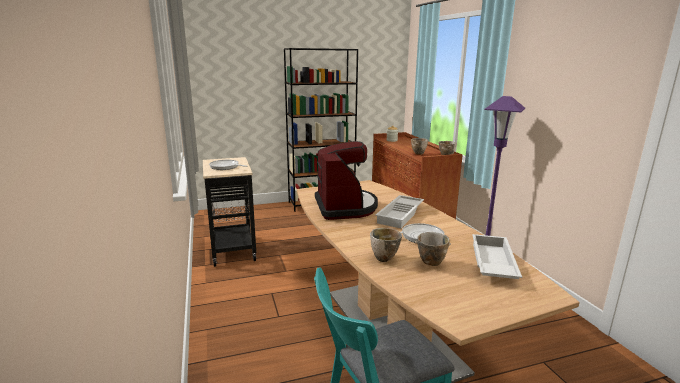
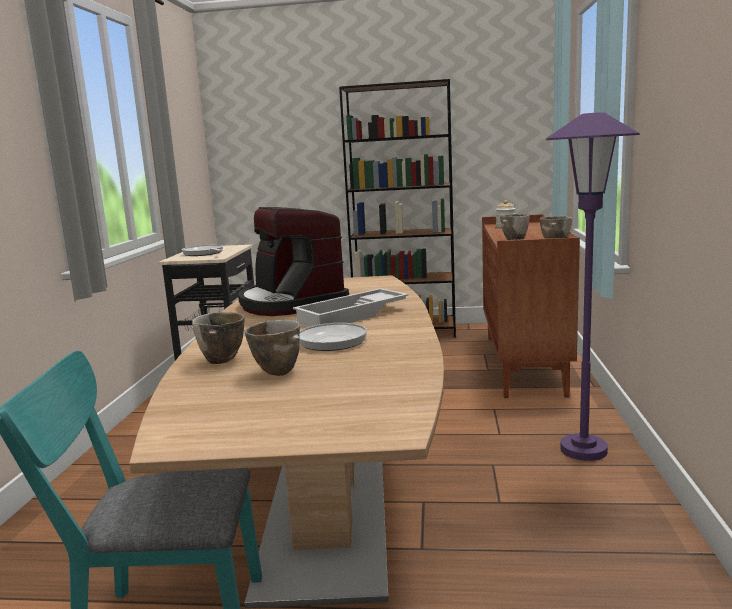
camera: 25 degrees right, 5 degrees down
(345, 207) = (291, 303): coffee machine -> coffee machine turned 135 degrees clockwise
(491, 263) = (375, 381): white tray -> none

